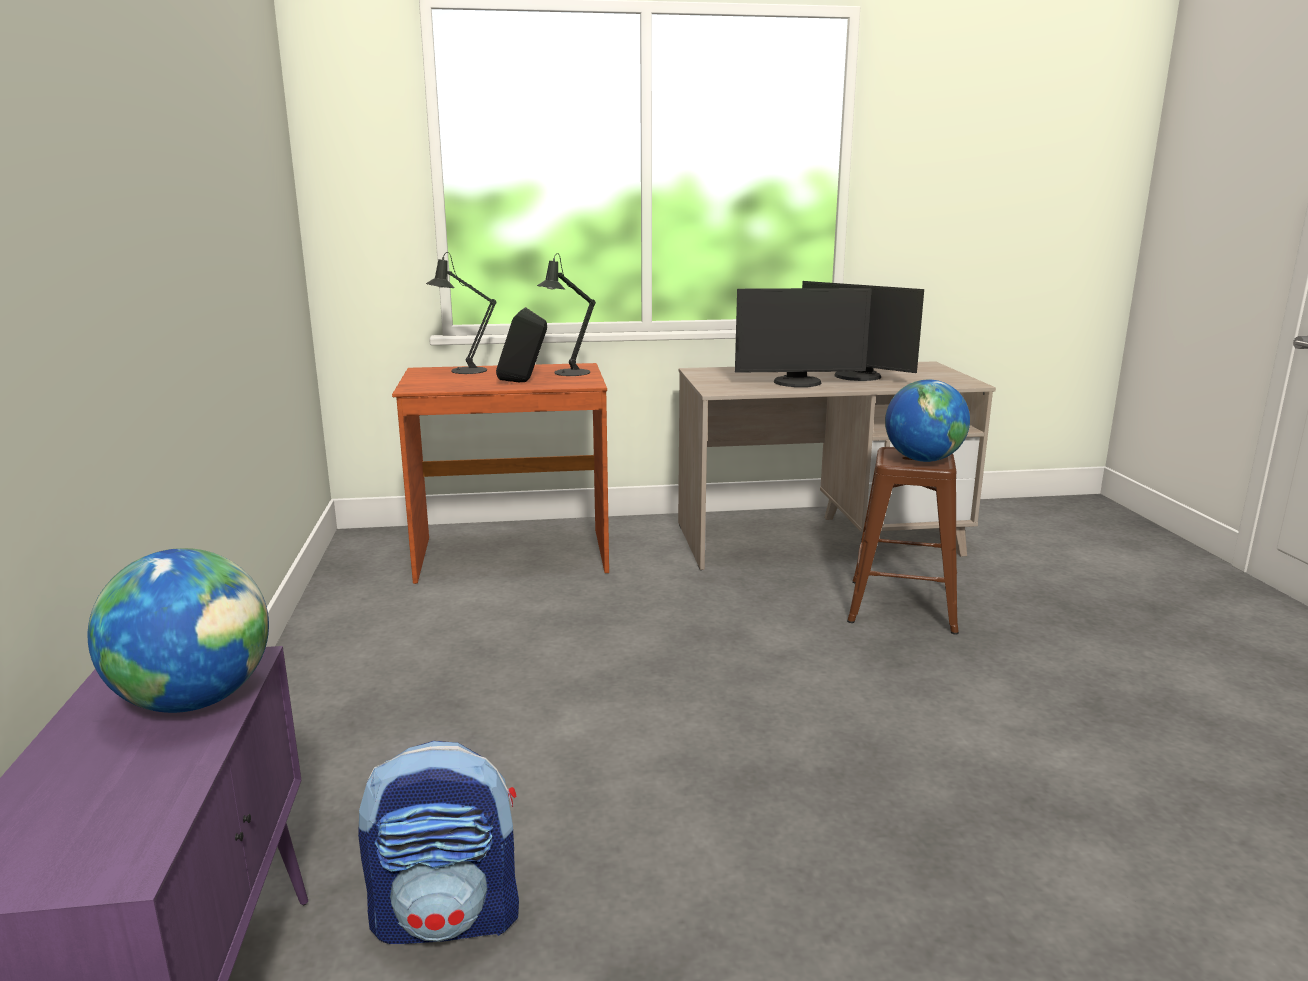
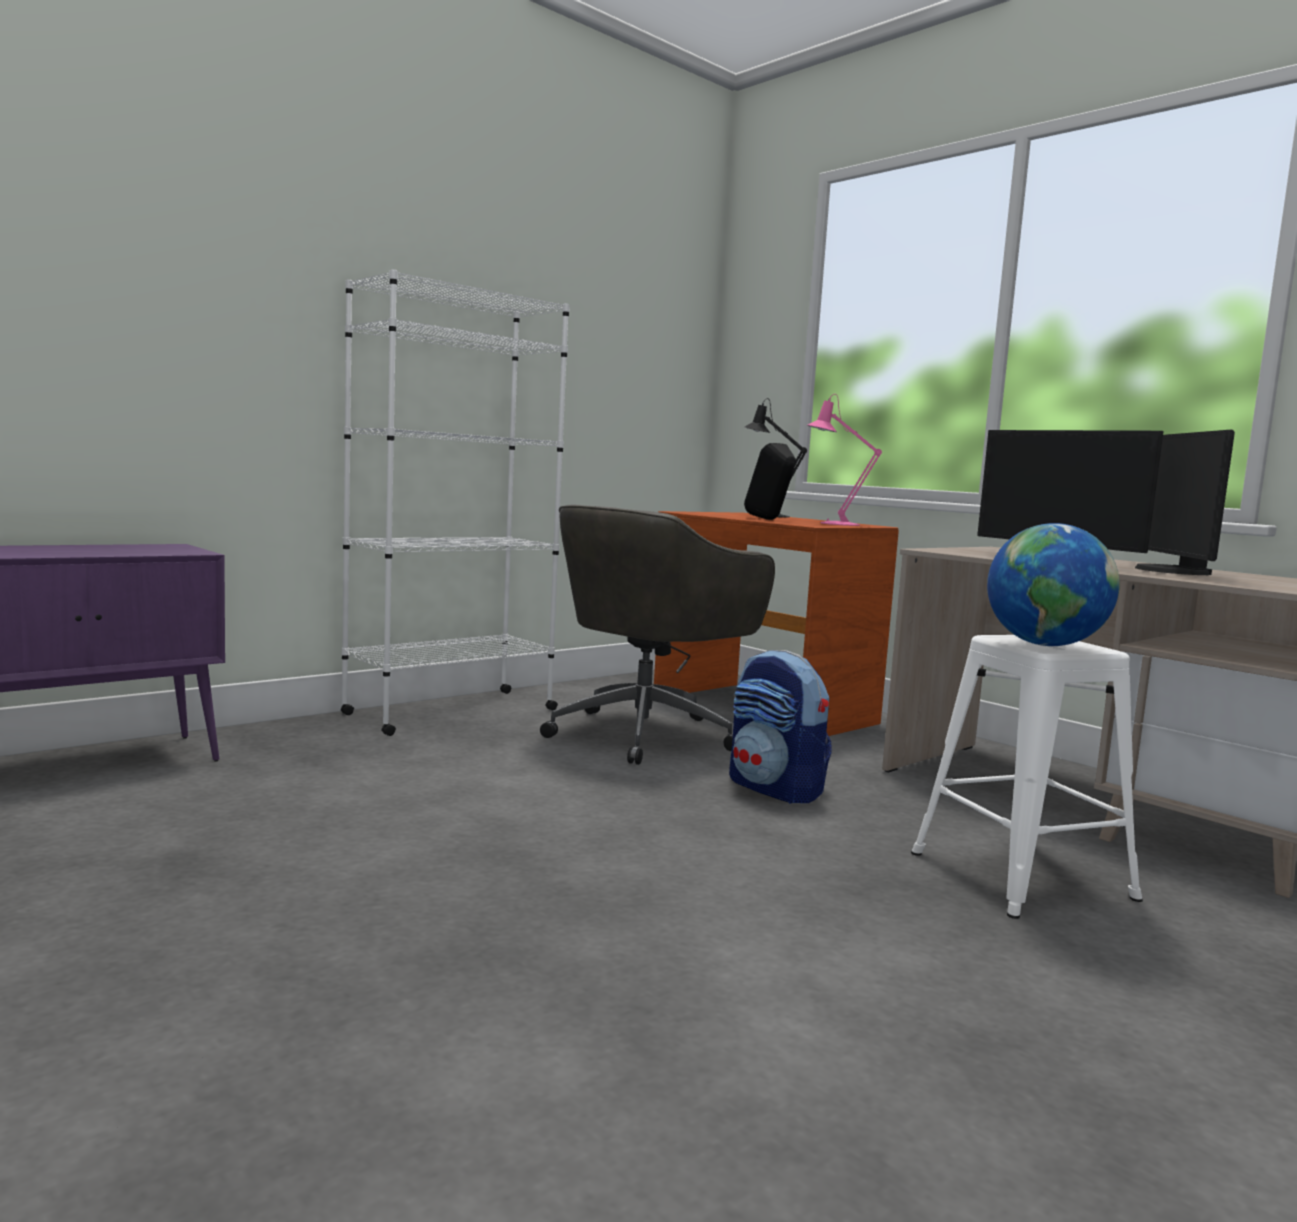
camera: 55 degrees right, 10 degrees down
(194, 700) = (138, 551): globe -> none
(316, 697) = (450, 712): none -> white bookcase
(448, 917) = (224, 796): backpack -> backpack (775, 789)
(516, 623) = (646, 734): none -> grey office chair
(567, 373) = (833, 523): black table lamp -> pink table lamp
(900, 606) = (1018, 874): brown stool -> white stool

